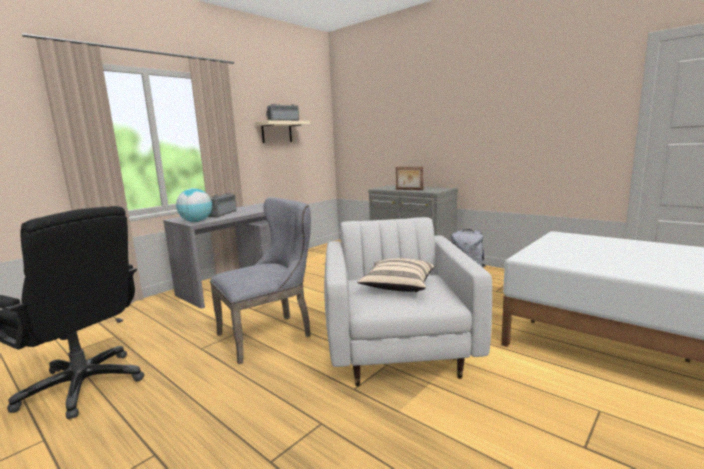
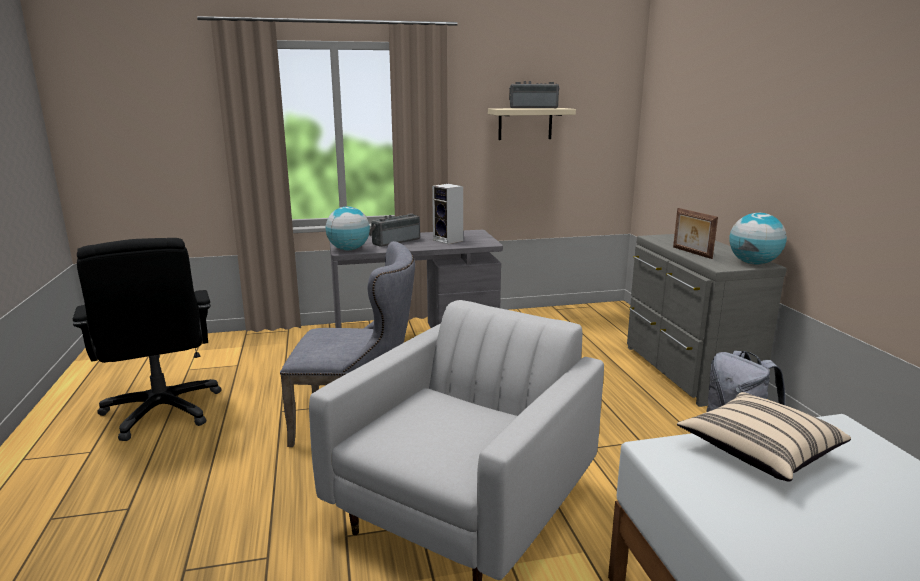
camera: 35 degrees right, 5 degrees up
(257, 208) = (449, 240): none -> speaker
(397, 286) = (446, 423): beige pillow -> beige pillow (758, 452)
(443, 188) = (753, 263): none -> globe

